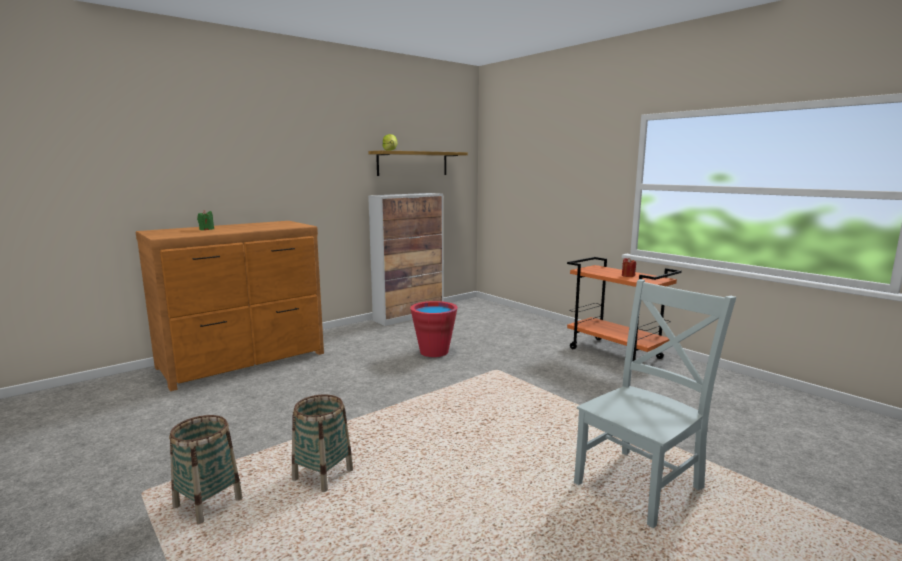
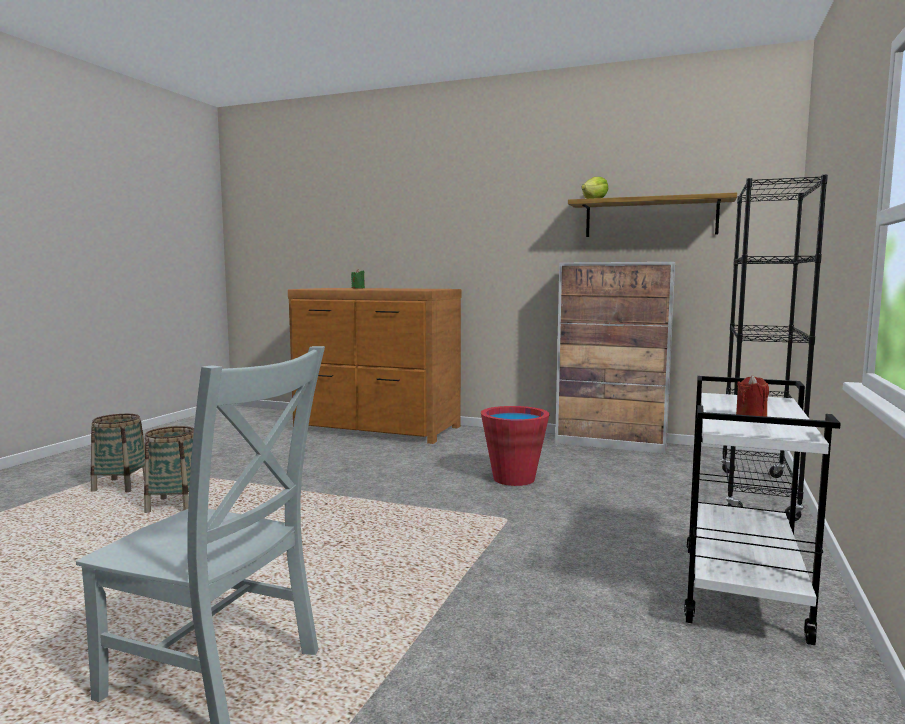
camera: 60 degrees right, 5 degrees down
(521, 318) = (757, 494): none -> black bookcase
(616, 353) = (744, 593): orange cart -> white cart

